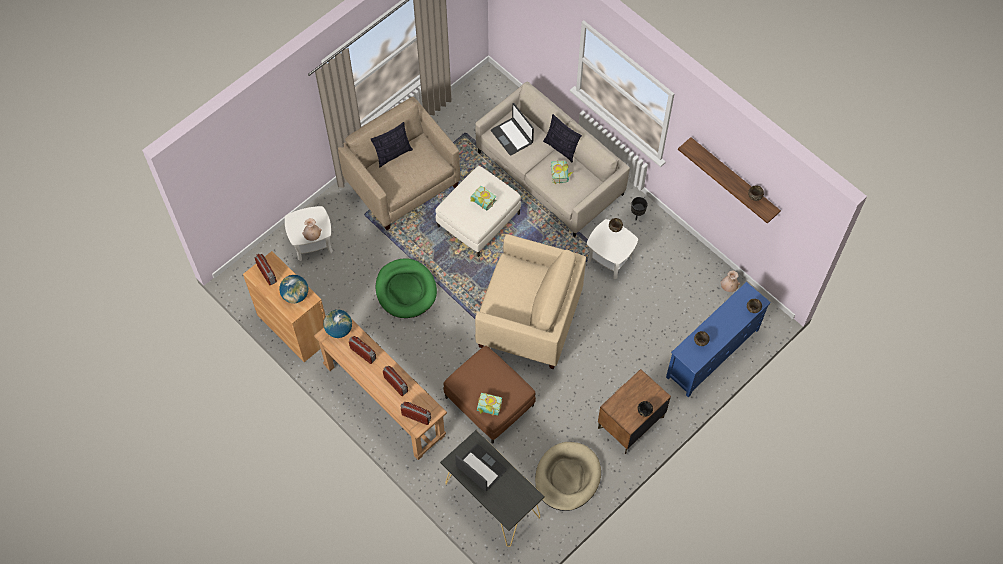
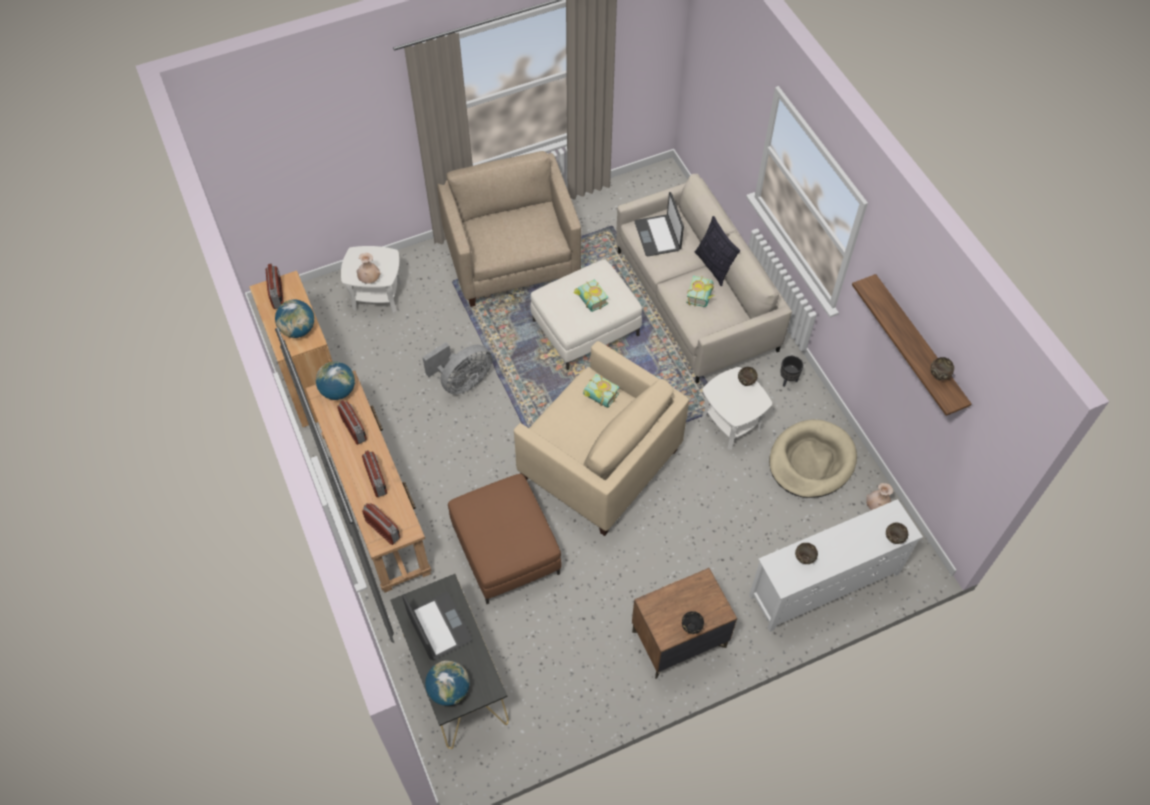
camera: 20 degrees right, 5 degrees down
(393, 154) = (504, 214): pillow -> none
(406, 290) = (462, 381): green dog bed -> grey fan
(488, 409) = (489, 554): book -> book (599, 398)
(505, 506) = (449, 690): none -> globe
(567, 477) = (566, 682): beige dog bed -> beige dog bed (811, 461)
(712, 354) = (824, 585): blue tv stand -> white tv stand

